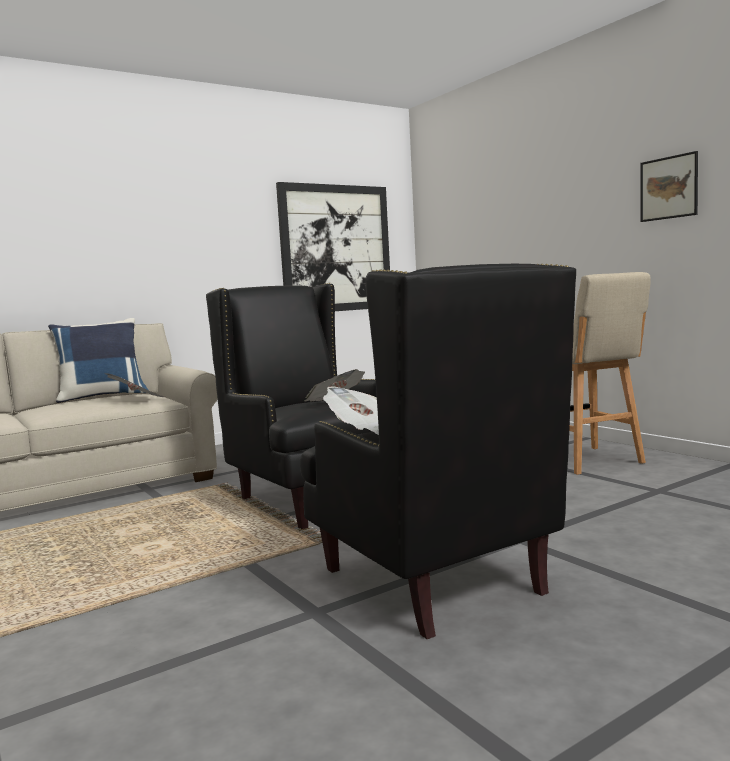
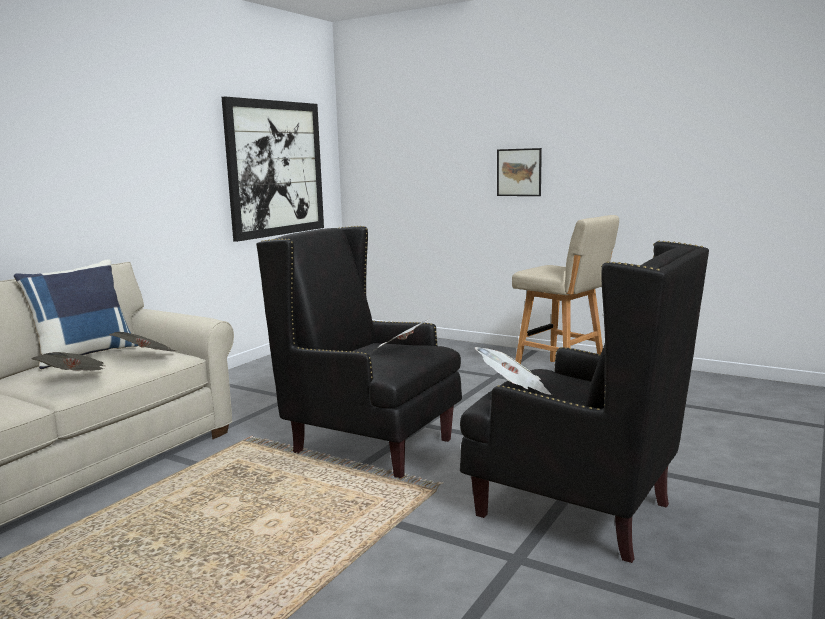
camera: 25 degrees left, 5 degrees up
(63, 410) = (75, 380): none -> newspaper
(668, 188) = (618, 140): picture -> picture (519, 172)

